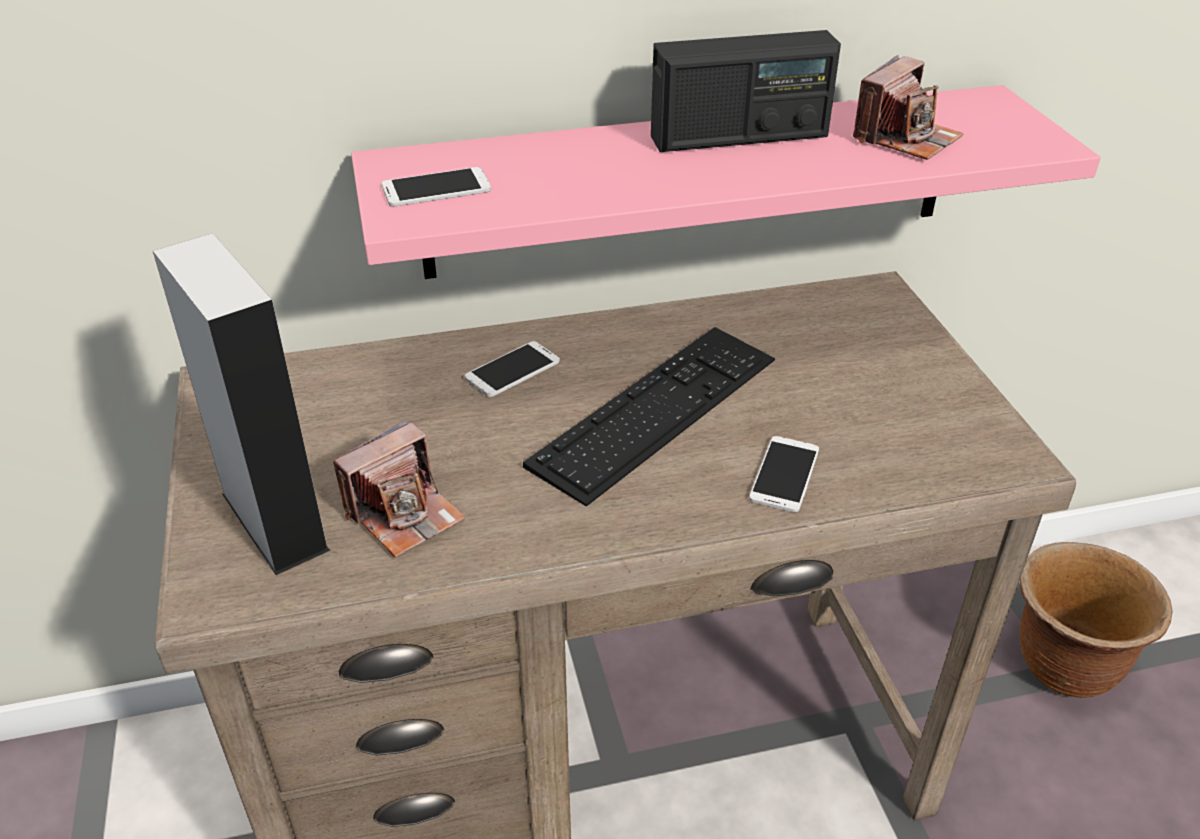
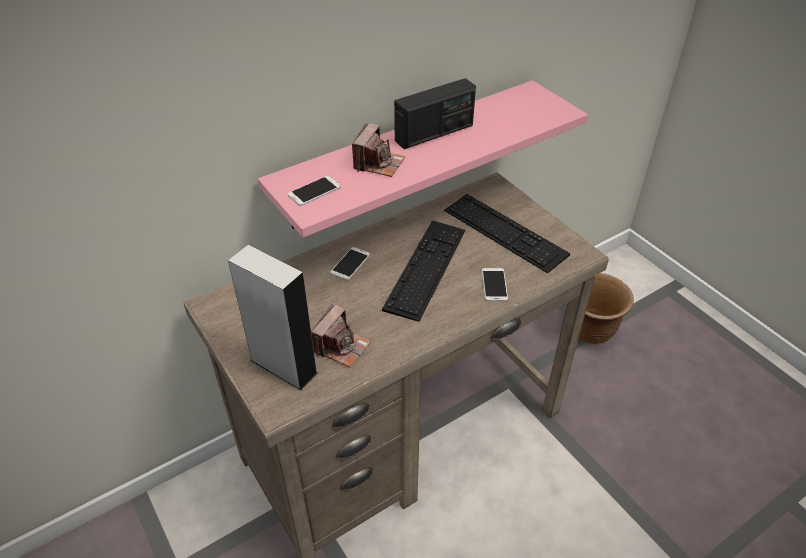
camera: 20 degrees left, 5 degrees up
(857, 380) = (504, 232): none -> keyboard
(905, 138) = (505, 119): camera -> camera (378, 163)

